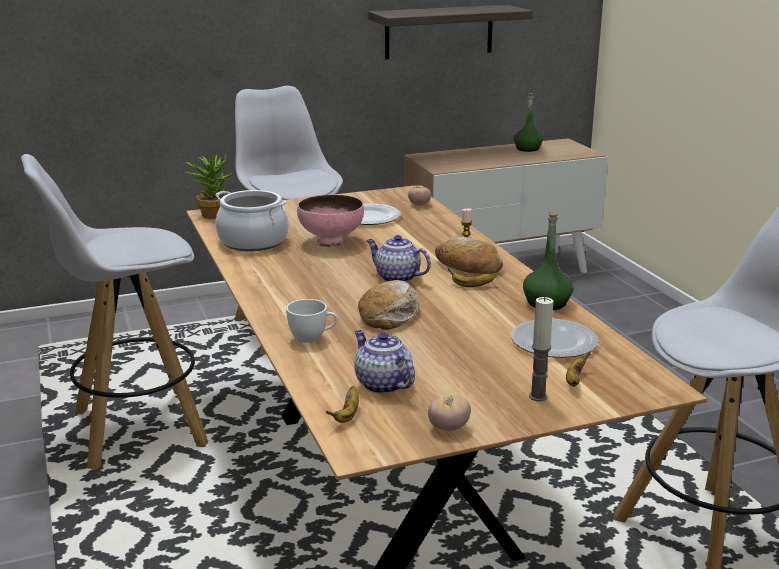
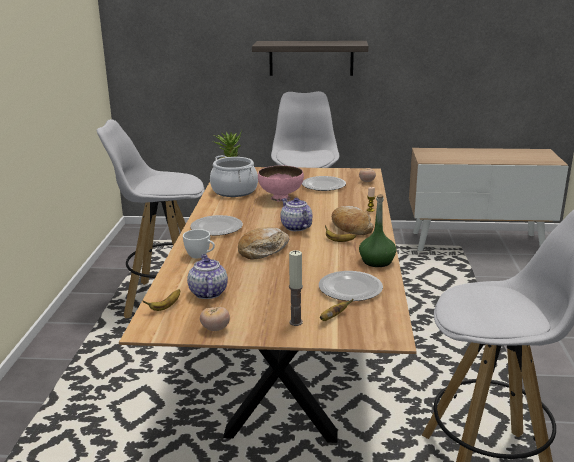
camera: 25 degrees right, 0 degrees up
(288, 296) = (216, 228): none -> plate
(439, 32) = (446, 60): shelf -> shelf (311, 58)
(527, 149) = (508, 153): green bottle -> none

